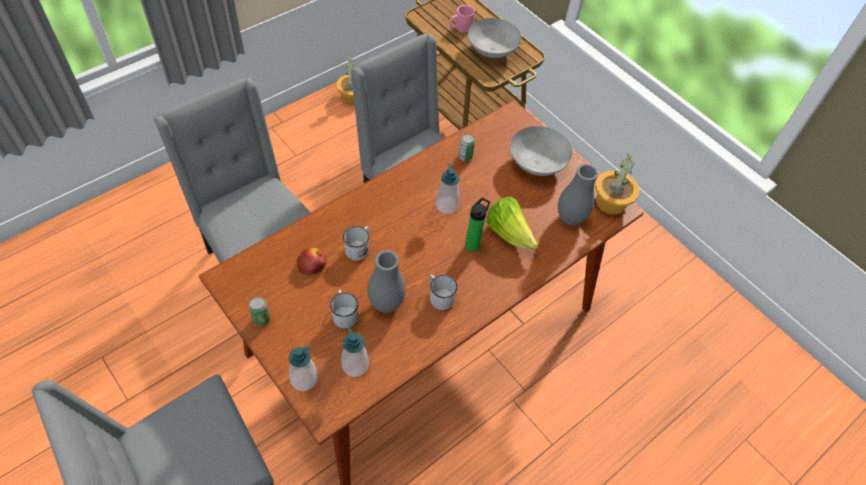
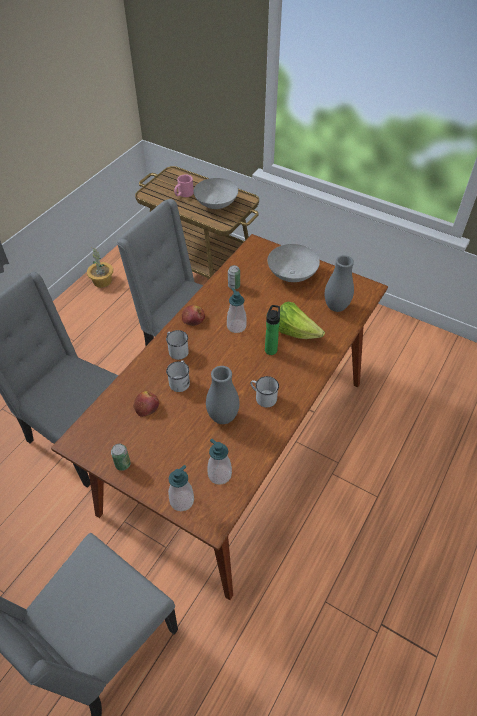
camera: 15 degrees left, 5 degrees down
(344, 314) = (191, 436): white mug -> white mug (176, 350)
(404, 181) = (193, 318): none -> apple
(610, 202) = (360, 286): potted plant -> none

